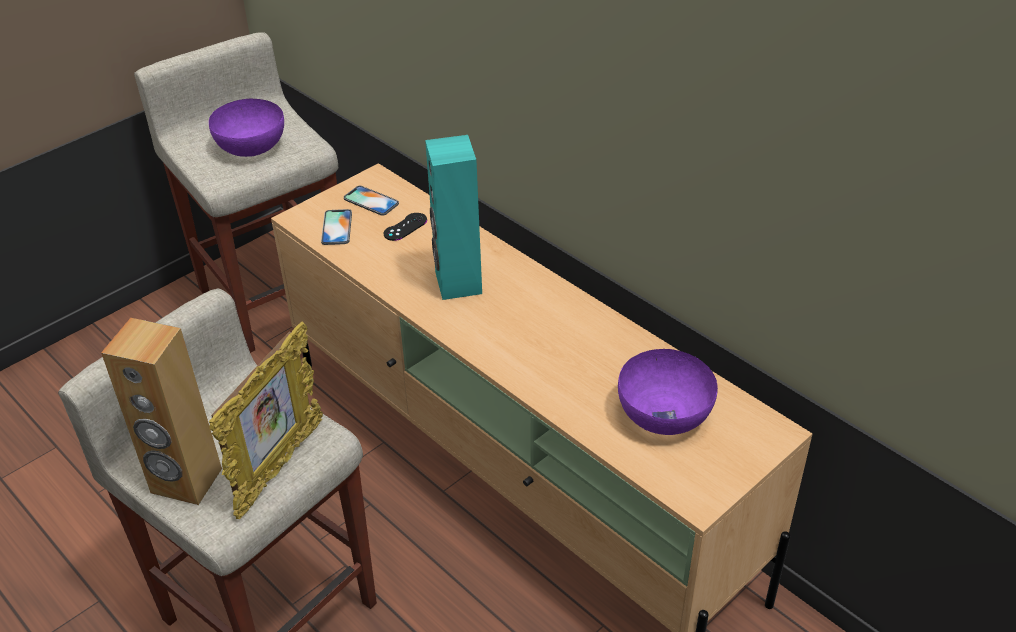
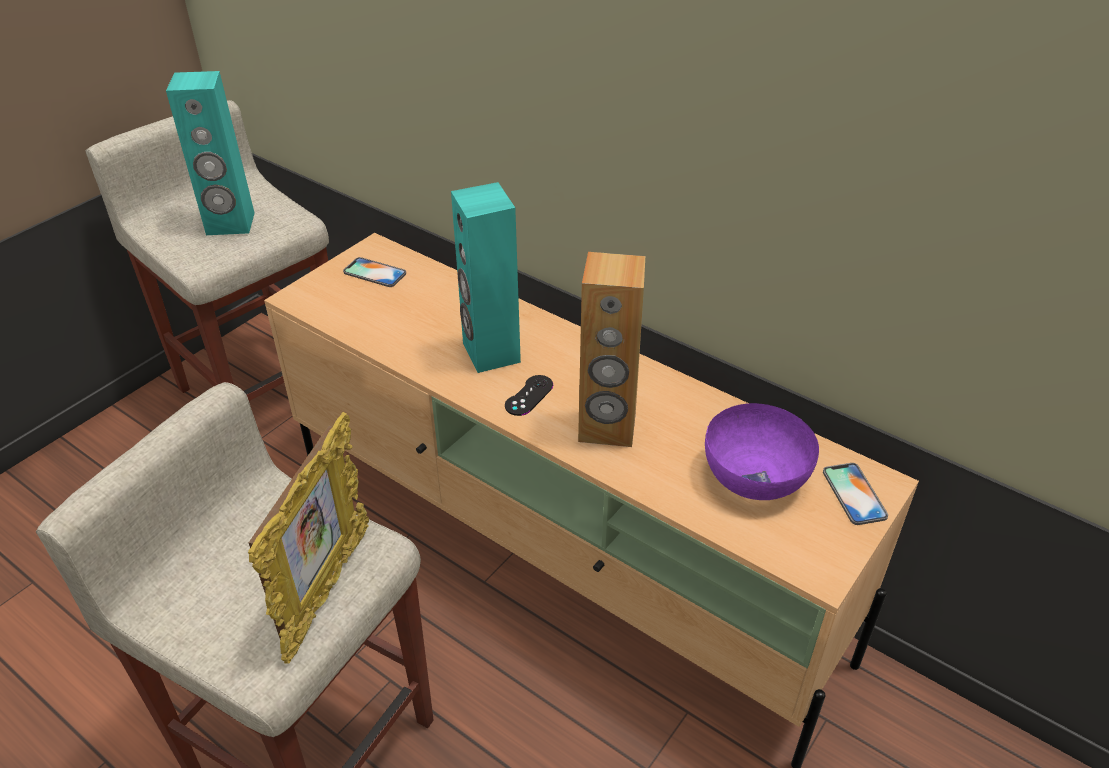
camera: 10 degrees left, 0 degrees up
(186, 481) = (212, 623): brown speaker -> brown speaker (607, 428)
(252, 146) = (230, 224): purple bowl -> turquoise speaker
(337, 227) = (341, 304): phone -> phone (854, 494)
(405, 227) = (419, 297): black game controller -> black game controller (529, 395)

